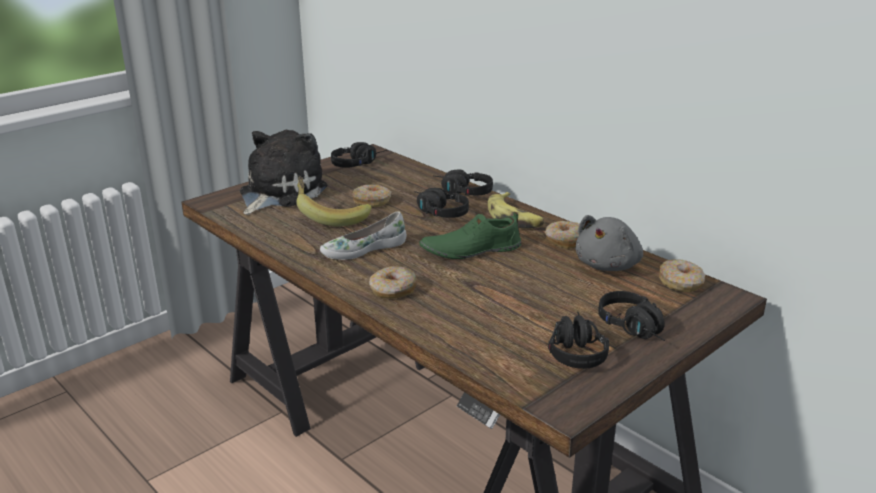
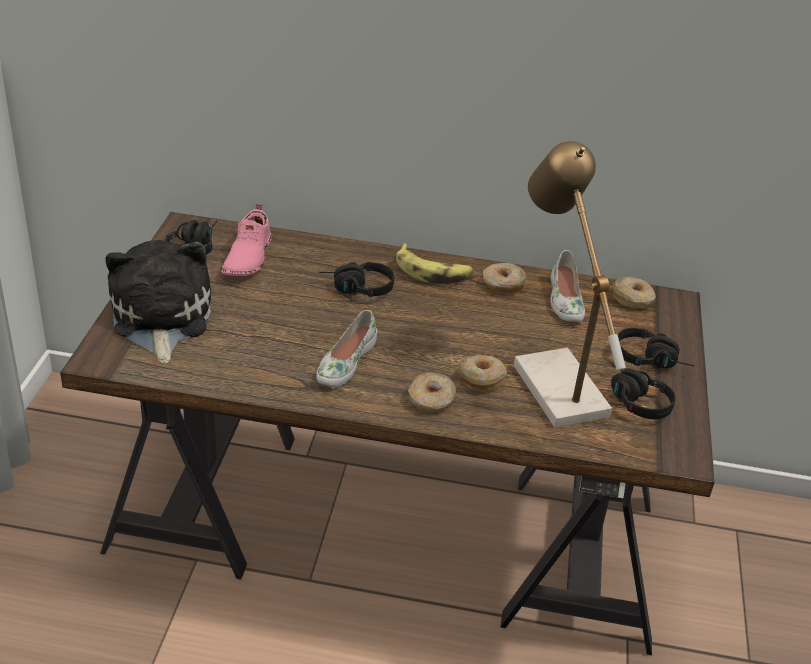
camera: 40 degrees left, 10 degrees up
(331, 216) = (260, 332): banana -> none
(372, 201) = (276, 297): donut -> donut (481, 379)
(385, 177) = (247, 257): none -> pink shoe
(461, 192) = (347, 255): black headphones -> none
(470, 250) = (440, 325): green shoe -> none
(513, 312) = (551, 381): none -> table lamp
(608, 265) = (564, 300): grey plush toy -> white shoe

